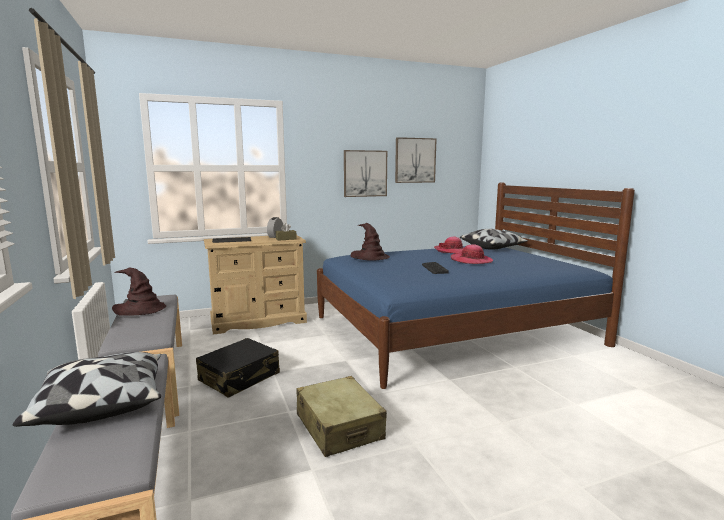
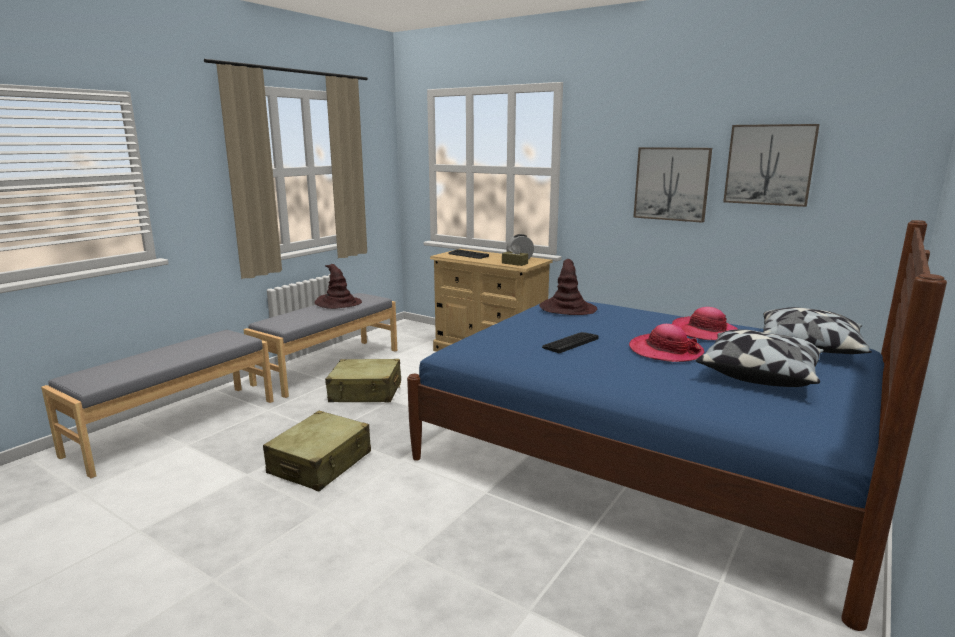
camera: 55 degrees right, 5 degrees up
(101, 403) = (167, 352): pillow -> pillow (758, 374)
(239, 377) = (366, 392): black suitcase -> beige suitcase

